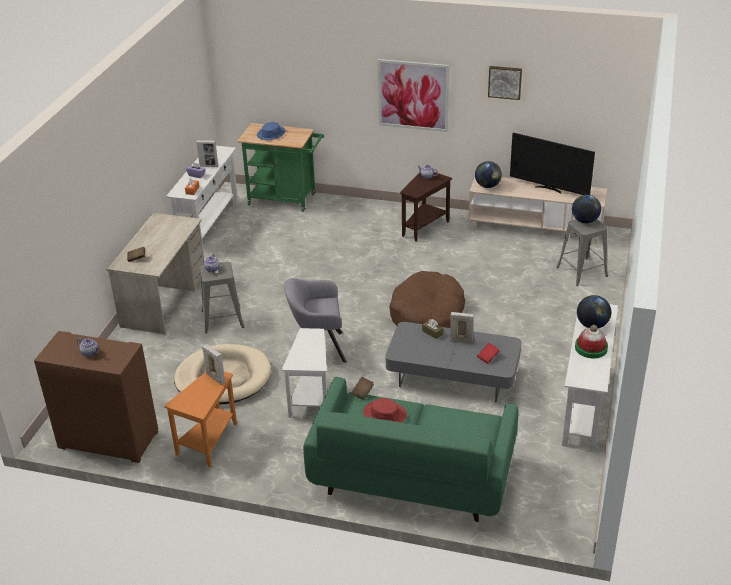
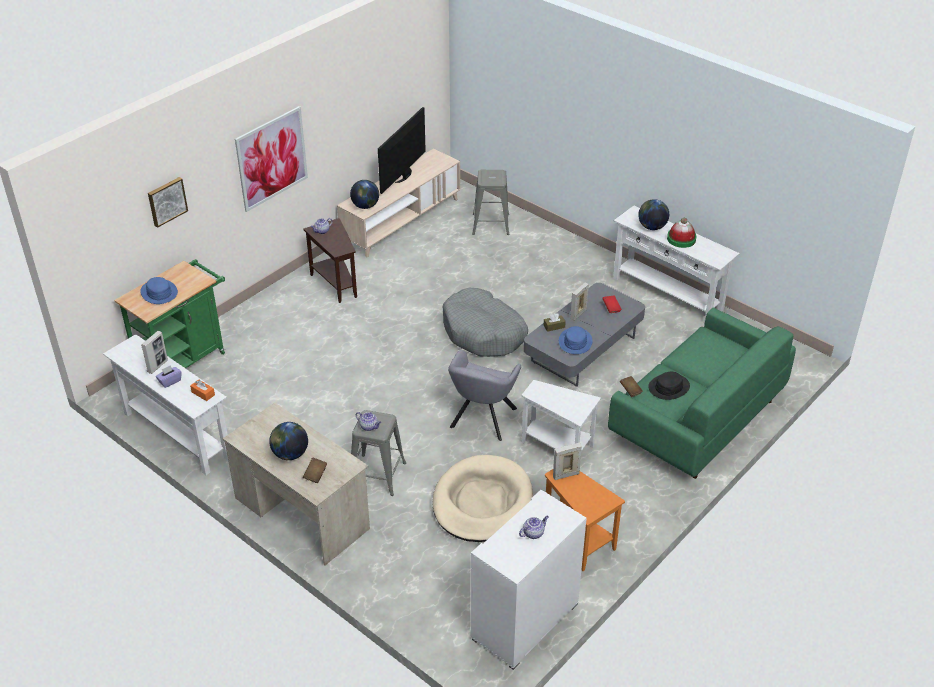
camera: 65 degrees left, 5 degrees up
(107, 440) = (525, 622): brown cabinet -> white cabinet
(385, 414) = (668, 387): red hat -> black hat
(421, 350) = (575, 342): none -> blue hat
(427, 315) = (483, 333): brown dog bed -> grey dog bed
(505, 82) = (346, 95): picture -> picture (166, 201)
(549, 189) = (405, 176): television -> television turned 150 degrees clockwise
(584, 221) = (485, 176): globe -> globe (290, 454)

